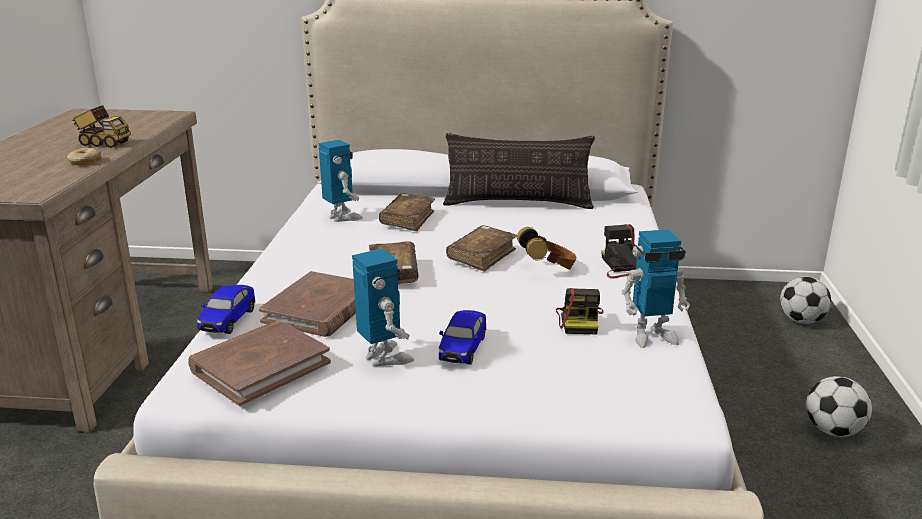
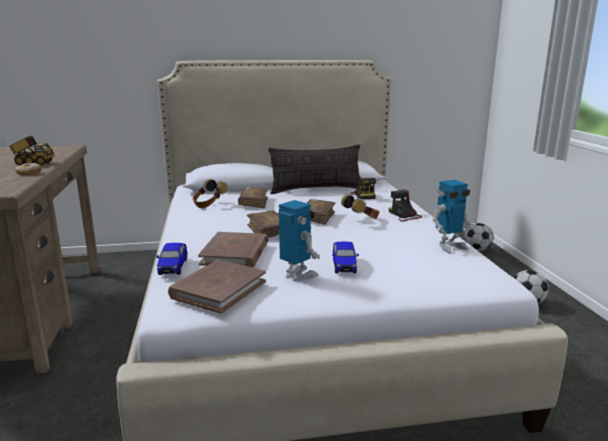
camera: 15 degrees left, 5 degrees down
(342, 217) = (209, 205): toy robot -> headphones
(580, 321) = (402, 244): camera -> camera (364, 195)

